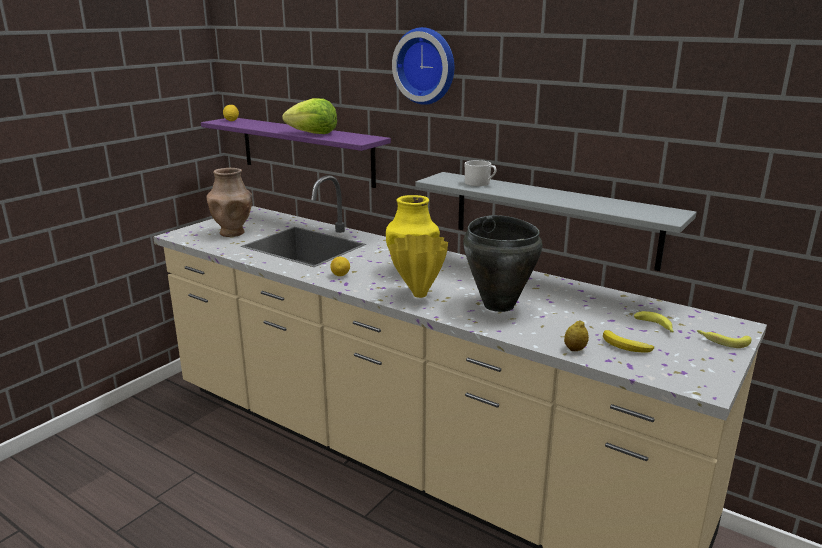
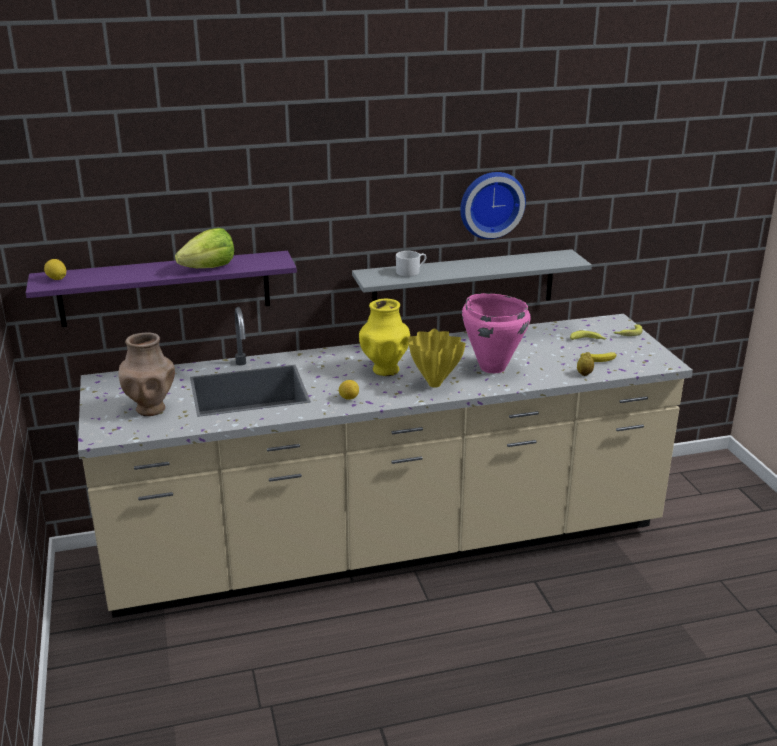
camera: 50 degrees left, 5 degrees up
(426, 66) = (329, 174): wall clock -> wall clock (490, 204)
(499, 305) = (492, 367): black cooking pot -> pink cooking pot

